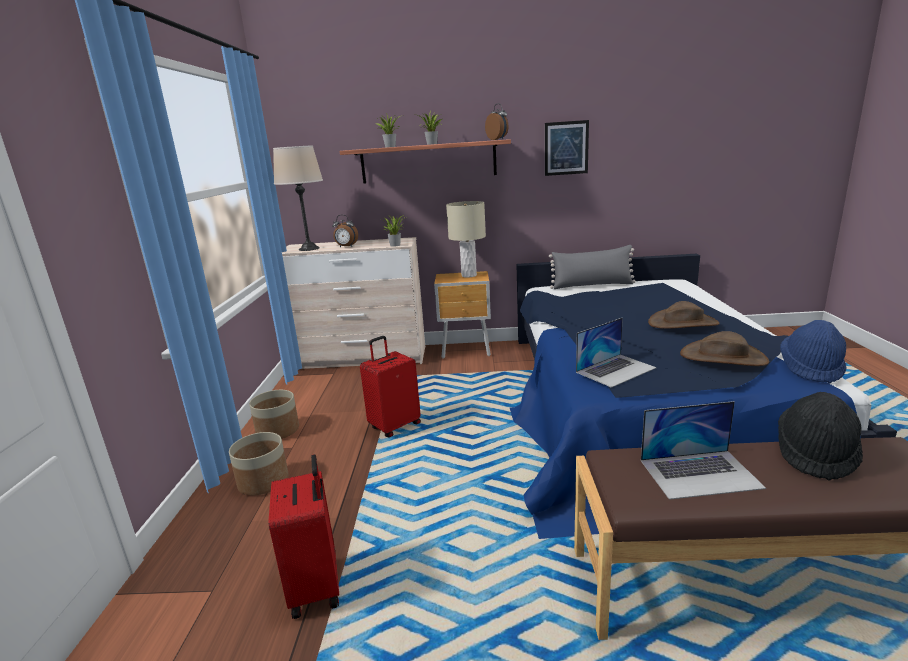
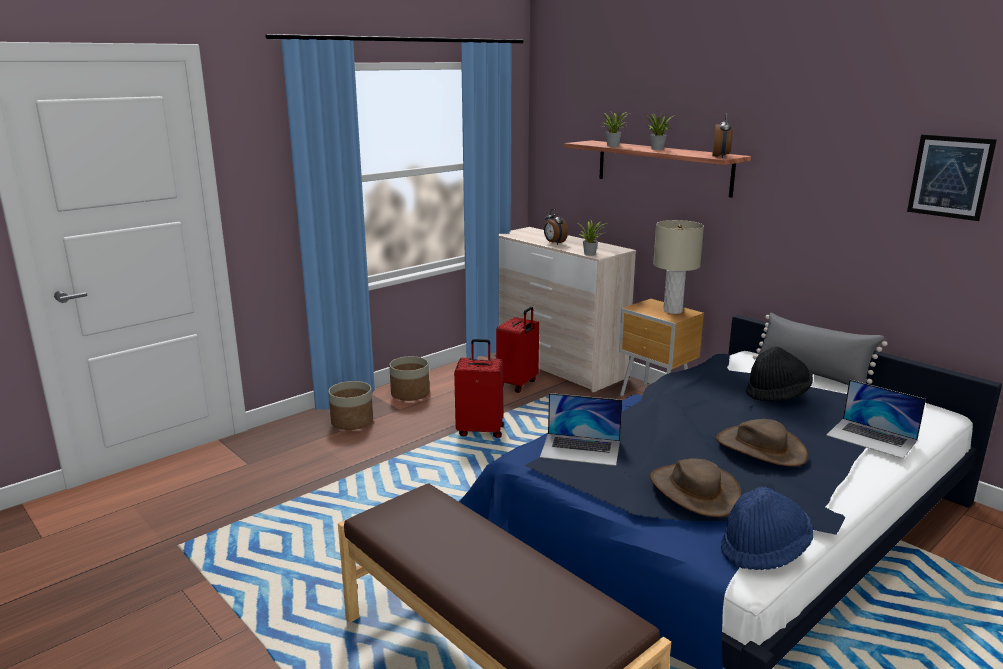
camera: 45 degrees right, 0 degrees up
(309, 248) = (527, 236): beige table lamp -> none
(317, 587) = (284, 494): red suitcase -> red suitcase (518, 384)
(566, 148) = (822, 180): picture -> picture (950, 177)
(700, 473) = (445, 535): laptop -> laptop (871, 438)
(815, 454) = (546, 582): black hat -> black hat (777, 394)

